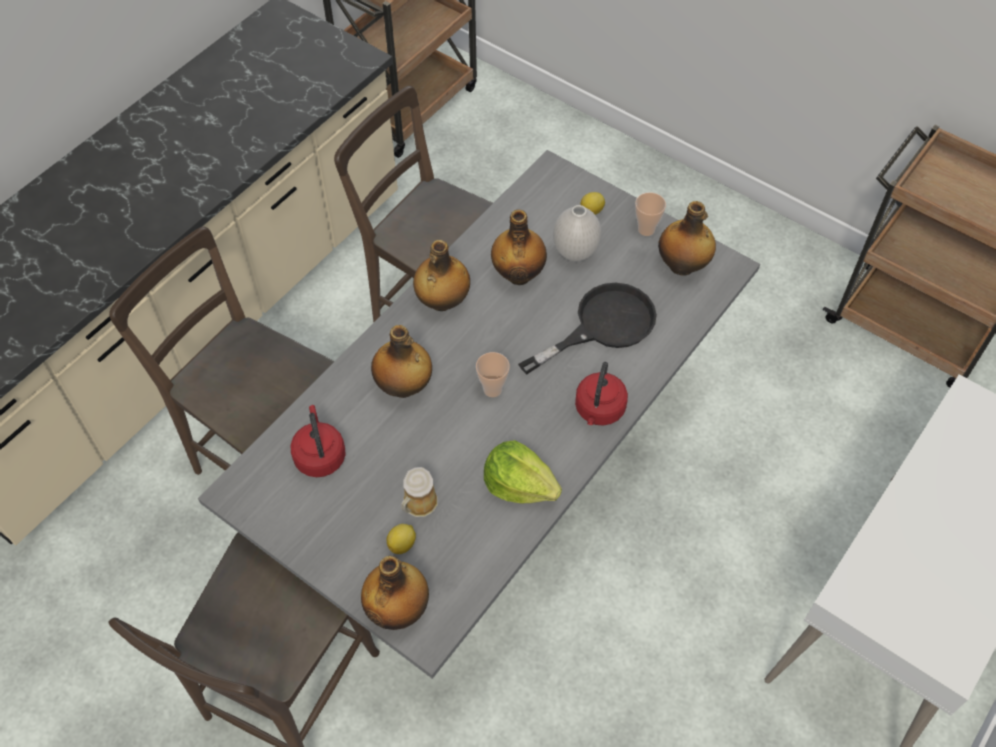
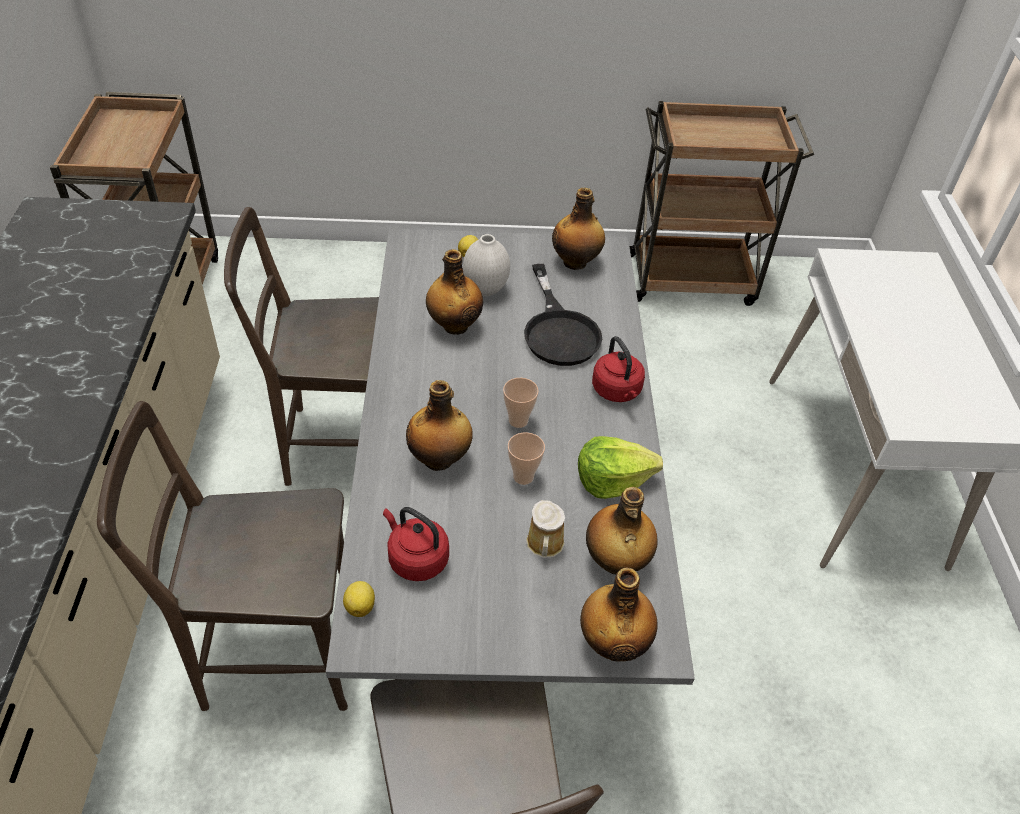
camera: 40 degrees left, 10 degrees down
(402, 544) = (563, 586): lemon -> lemon (360, 606)
(442, 302) = (409, 376): bottle -> bottle (615, 562)
(603, 326) = (559, 330): black frying pan -> black frying pan turned 150 degrees clockwise
(646, 229) = (524, 250): cup -> cup (523, 476)

